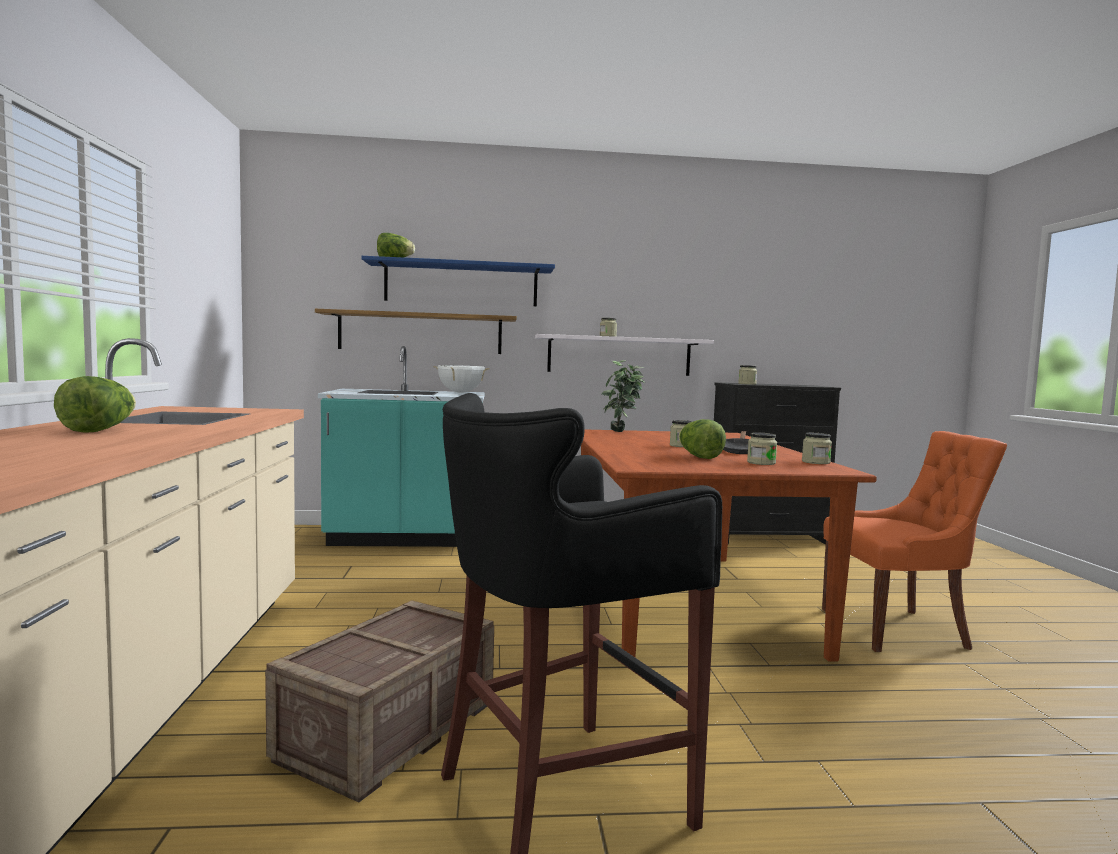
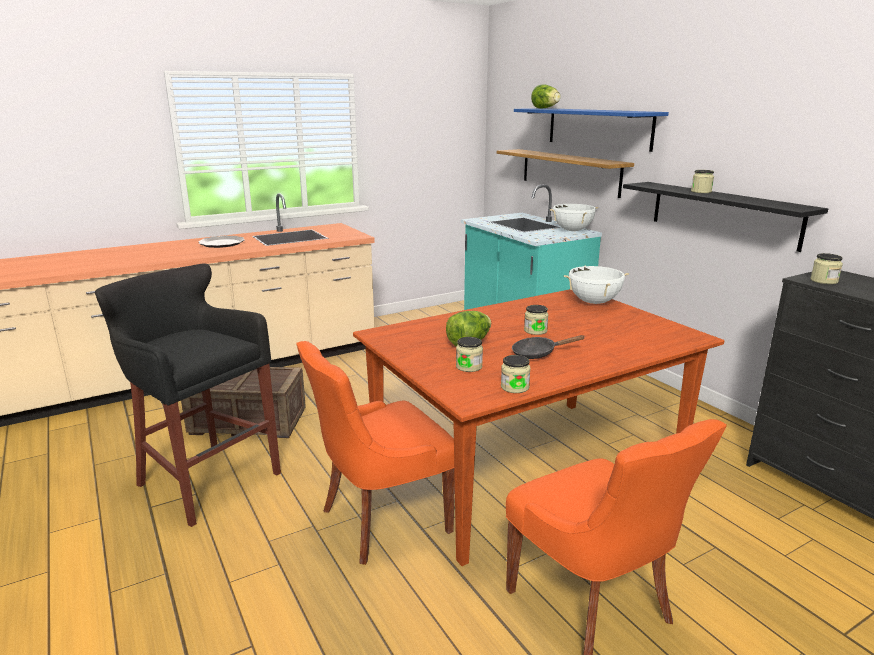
camera: 65 degrees right, 15 degrees up
(99, 430) = (221, 243): lettuce -> plate
(619, 355) = (723, 214): white shelf -> black shelf
(622, 432) = (593, 302): potted plant -> white cooking pot
(745, 681) = (382, 520): none -> orange chair

